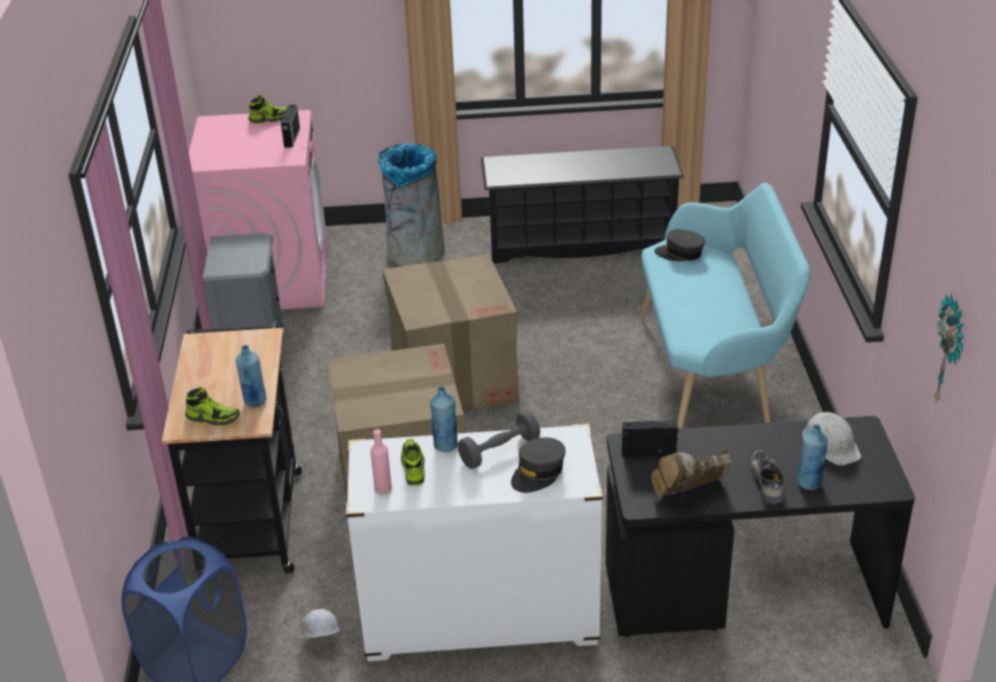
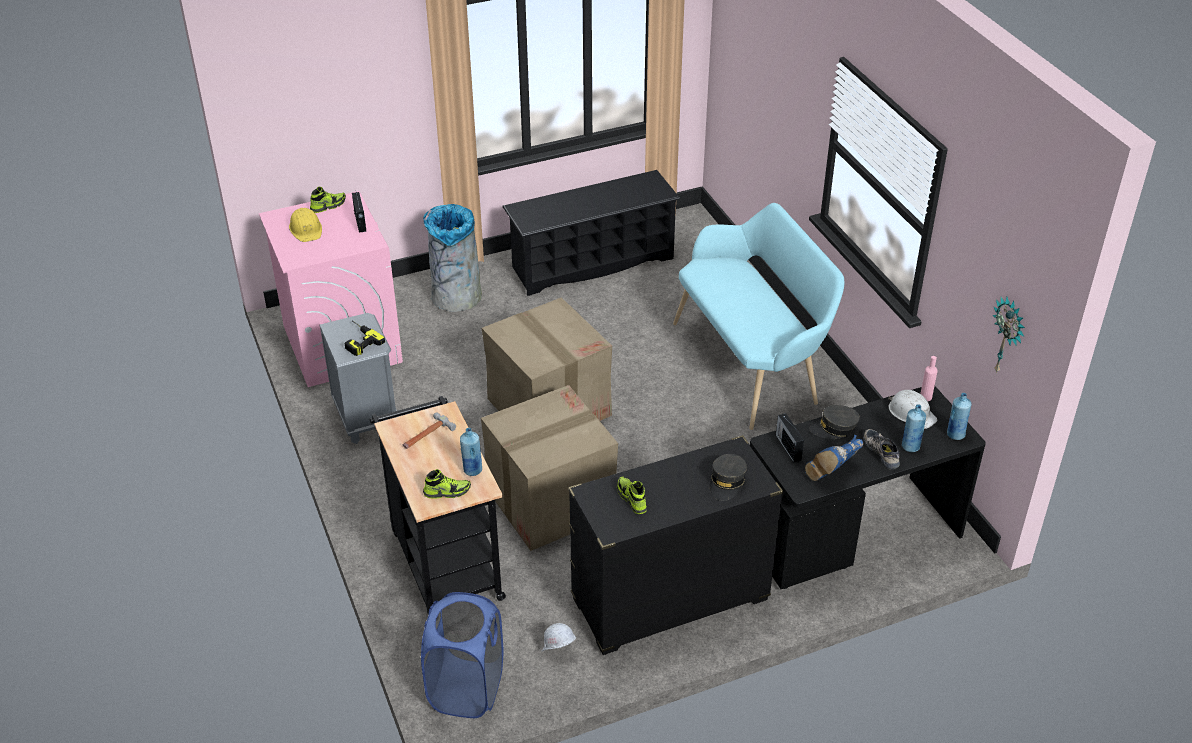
camera: 20 degrees left, 5 degrees up
(229, 356) = (426, 435): none -> hammer
(233, 137) = (306, 229): none -> yellow hard hat
(239, 257) = (358, 340): none -> power drill
(383, 488) = (618, 521): pink bottle -> pink bottle (925, 397)
(445, 445) = (646, 475): blue bottle -> blue bottle (955, 434)
(479, 617) = (669, 600): white dresser -> black dresser
(499, 451) = (689, 471): grey dumbbell -> none
(650, 452) = (788, 447): radio -> radio turned 90 degrees counterclockwise
(680, 253) = (712, 269): grey cap -> grey cap (834, 428)
(688, 494) = (832, 474): brown boot -> blue boot

